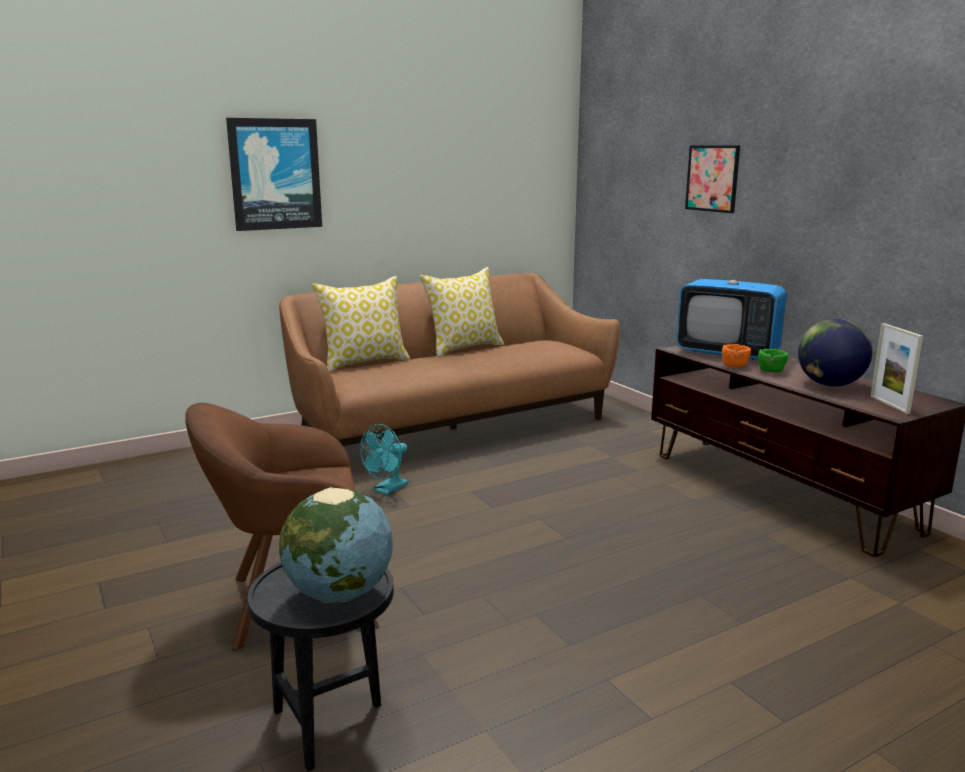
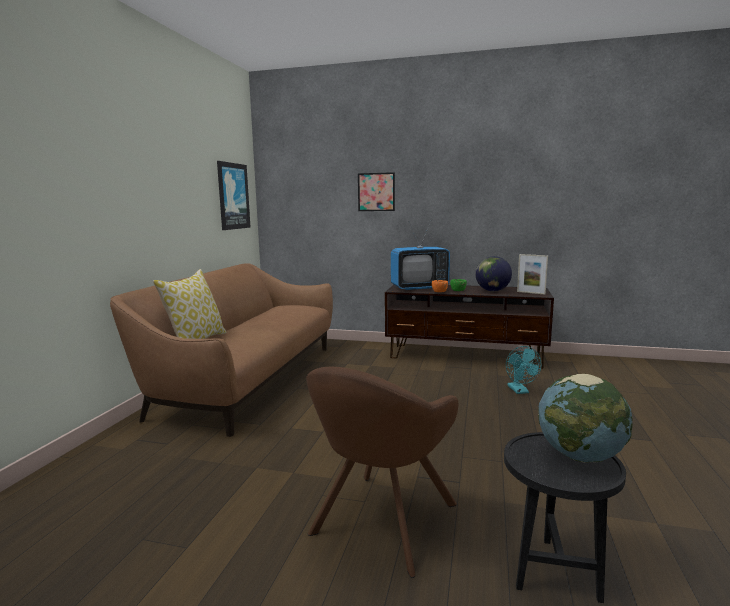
camera: 45 degrees left, 5 degrees down
(275, 174) = (91, 185): picture -> picture (233, 196)
(387, 490) = (287, 429): turquoise fan -> turquoise fan (520, 391)
(464, 348) = (243, 319): pillow -> none

